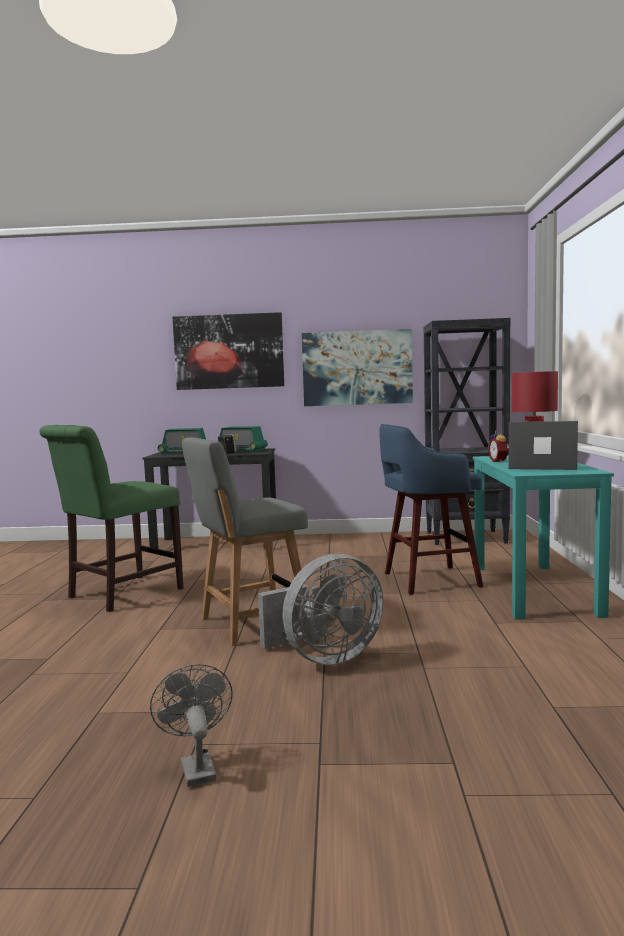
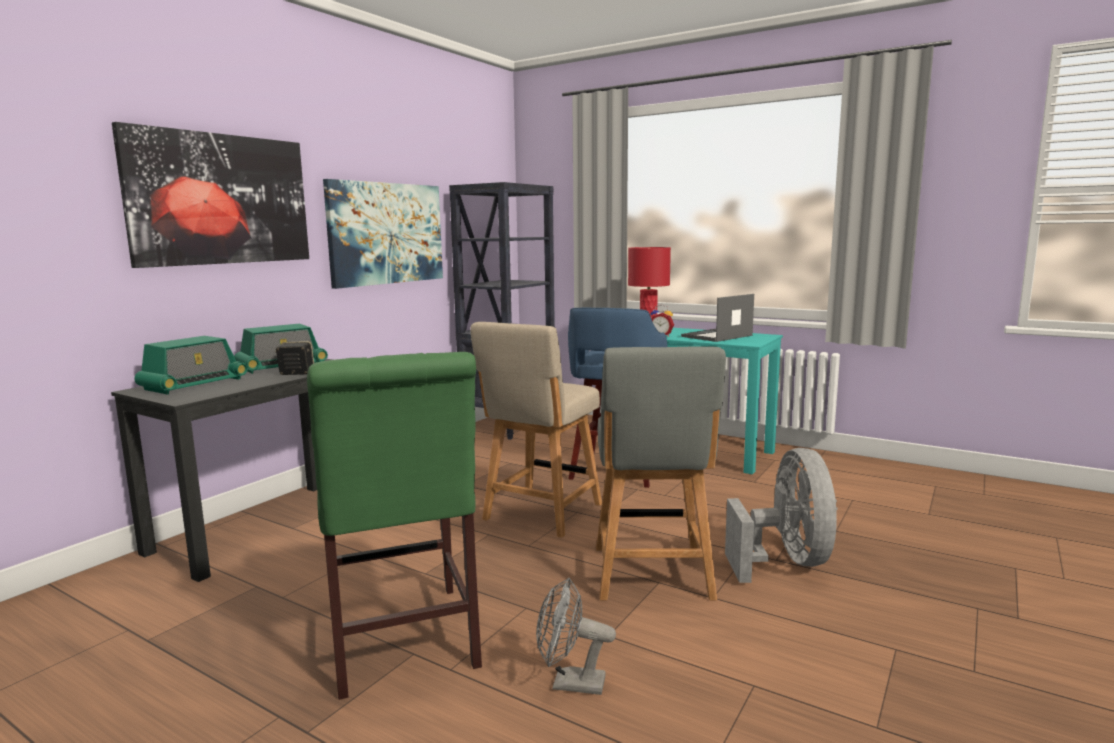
camera: 60 degrees left, 5 degrees up
(196, 767) = (1025, 679): grey fan -> grey fan (570, 683)
(309, 581) = (540, 514): none -> beige chair

